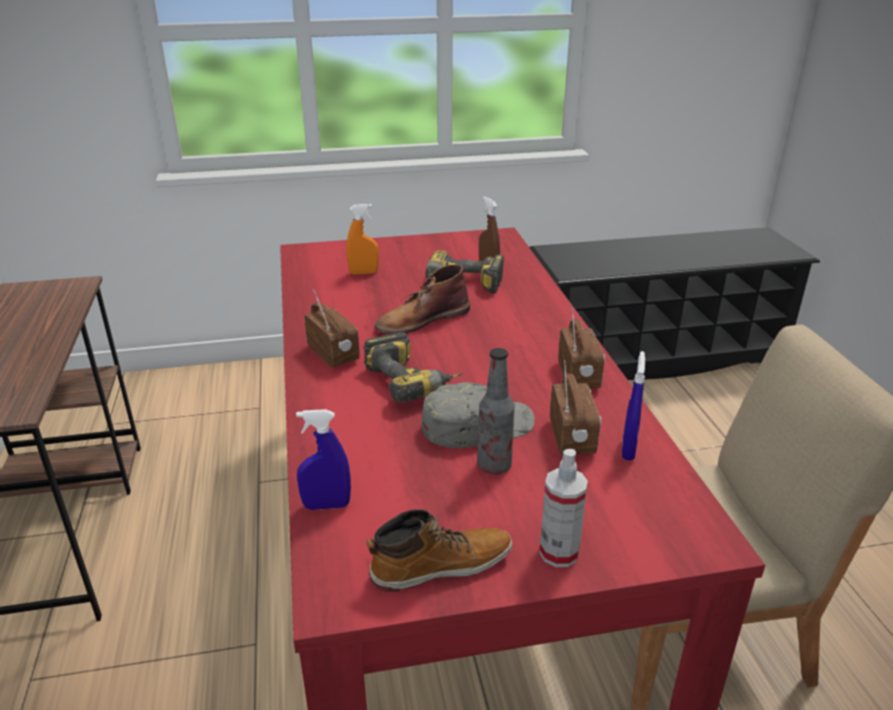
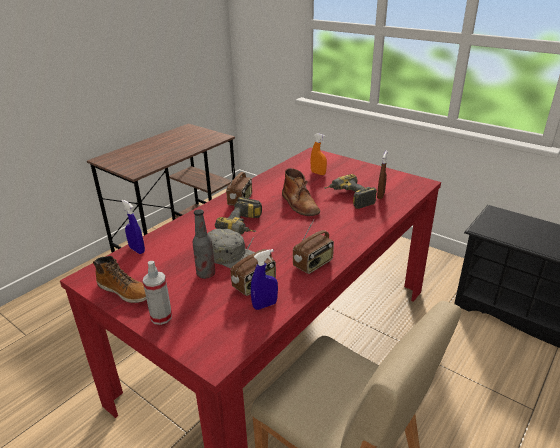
camera: 50 degrees right, 0 degrees up
(421, 319) = (300, 204): brown boot -> brown boot turned 135 degrees counterclockwise

